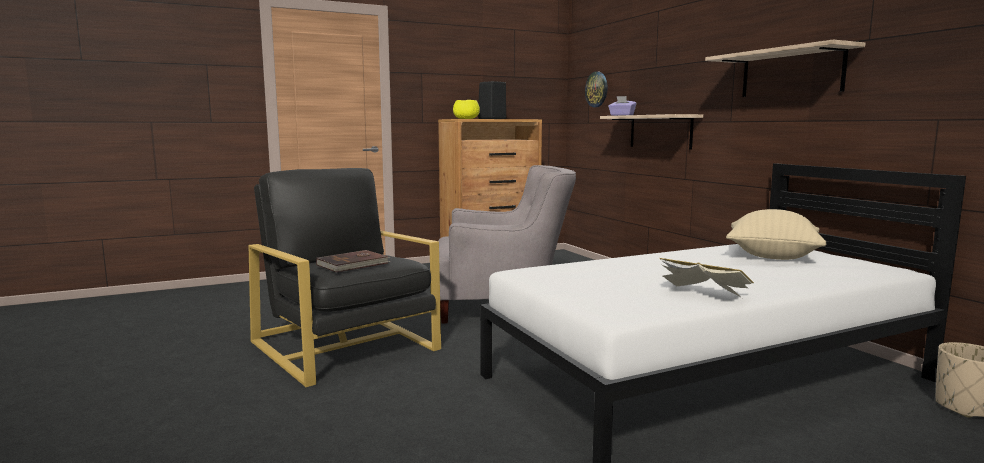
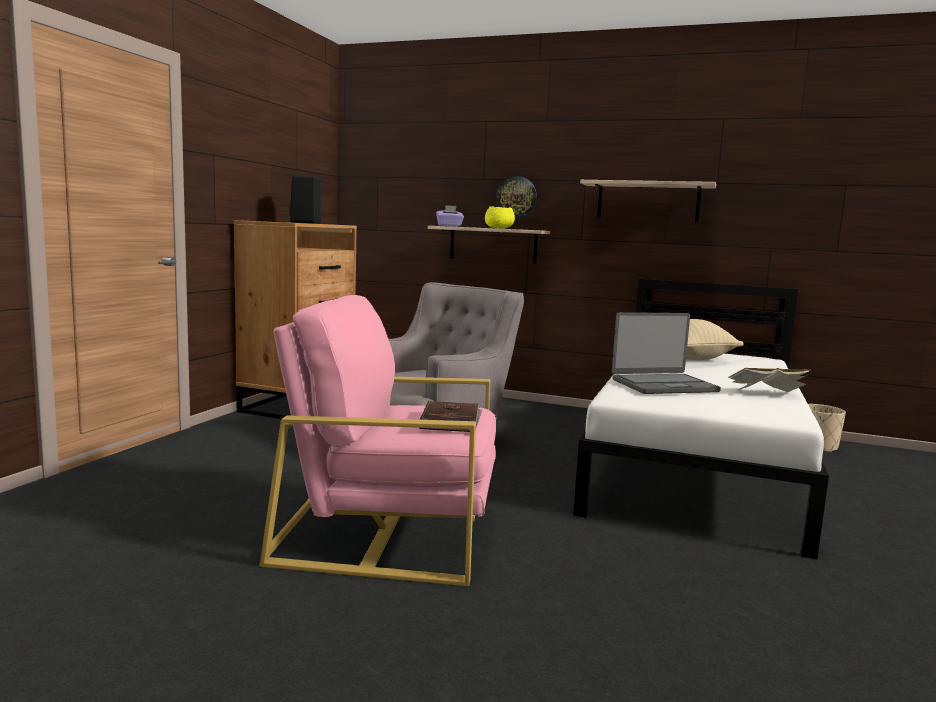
camera: 45 degrees left, 0 degrees up
(345, 346) = (389, 531): black armchair -> pink armchair
(466, 118) = (289, 222): yellow bowl -> yellow bowl (499, 228)
(597, 89) = (393, 193): wall clock -> wall clock (516, 197)
(612, 270) = (663, 385): none -> laptop

